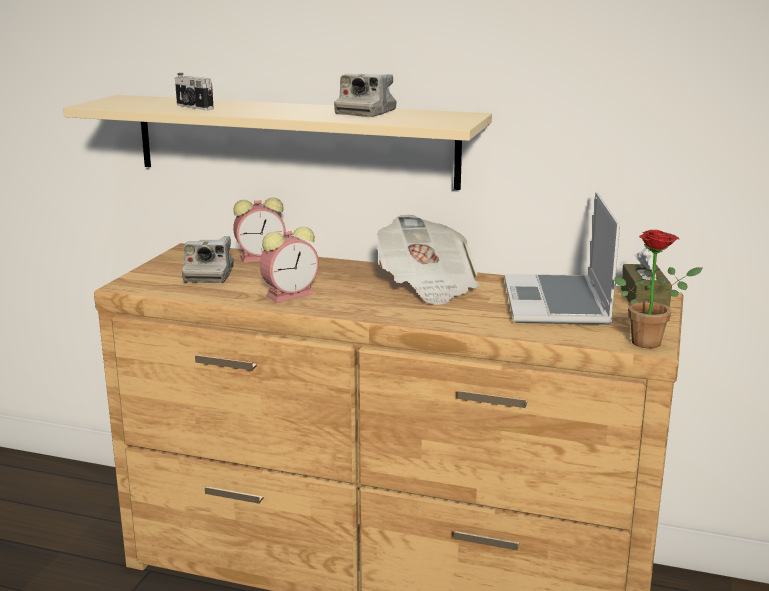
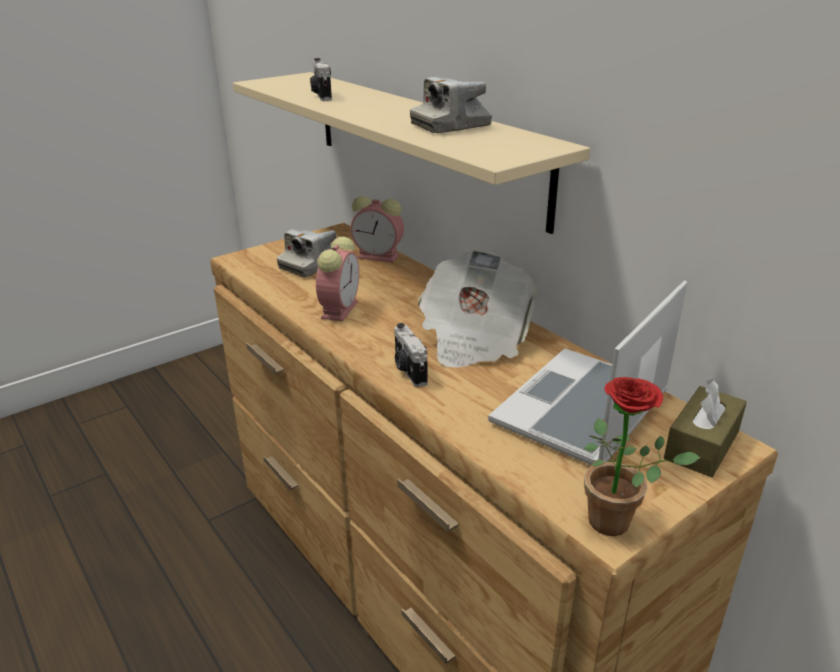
camera: 35 degrees right, 10 degrees up
(291, 294) = (339, 308): alarm clock -> alarm clock turned 75 degrees counterclockwise
(412, 313) = (408, 370): none -> camera

